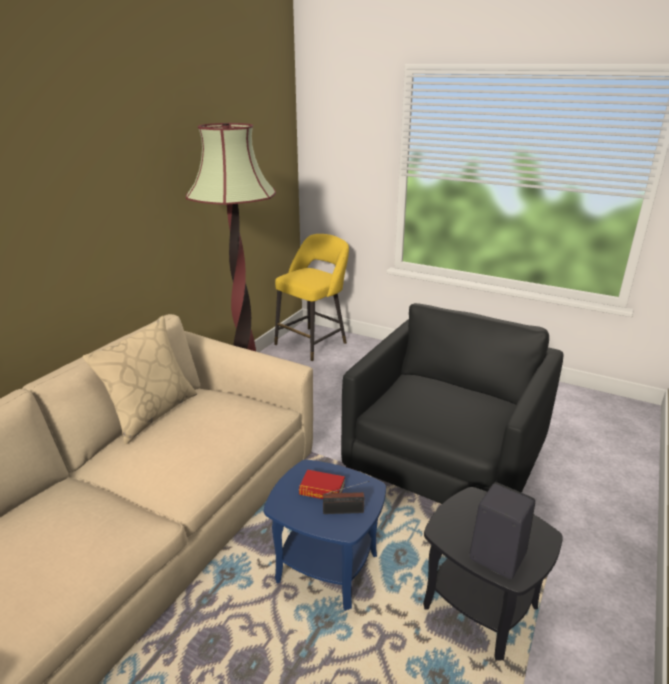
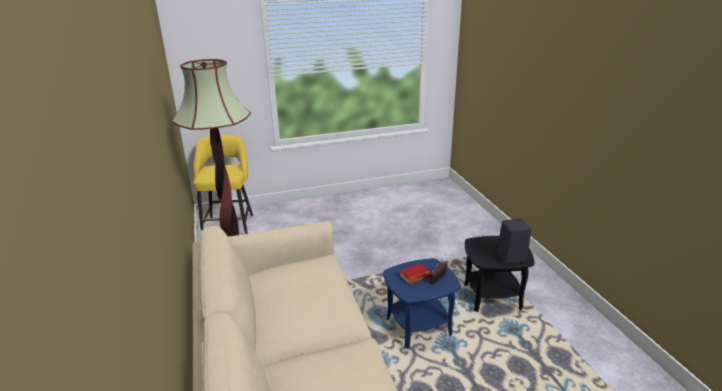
camera: 45 degrees left, 0 degrees up
(151, 413) = (255, 301): beige pillow -> none
(444, 466) = (403, 251): black armchair -> none

